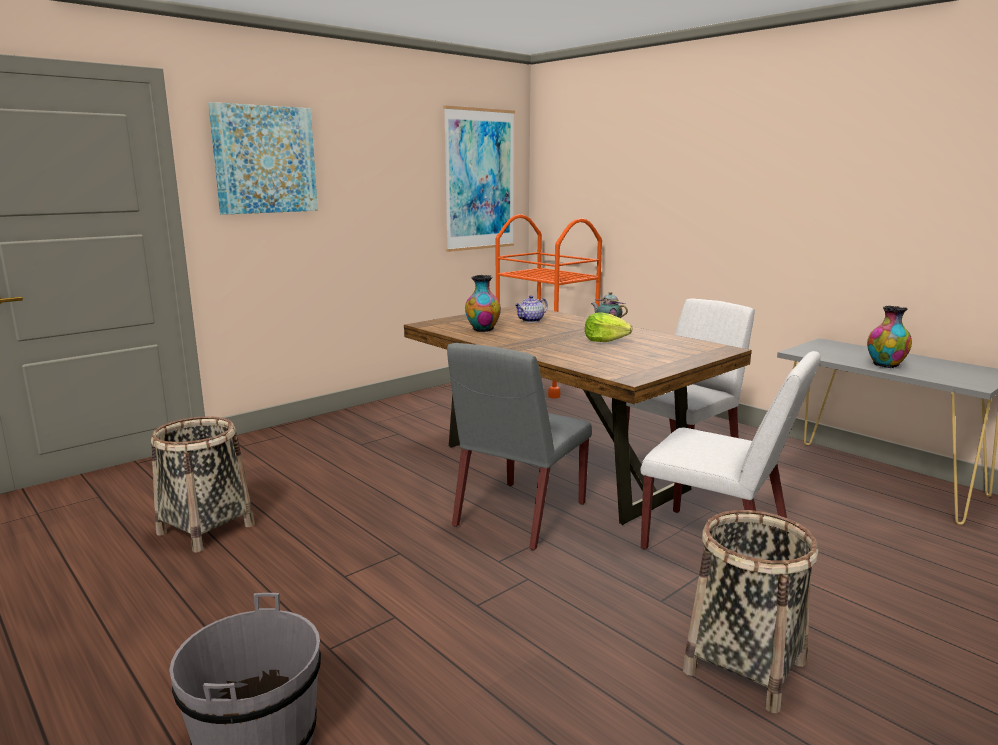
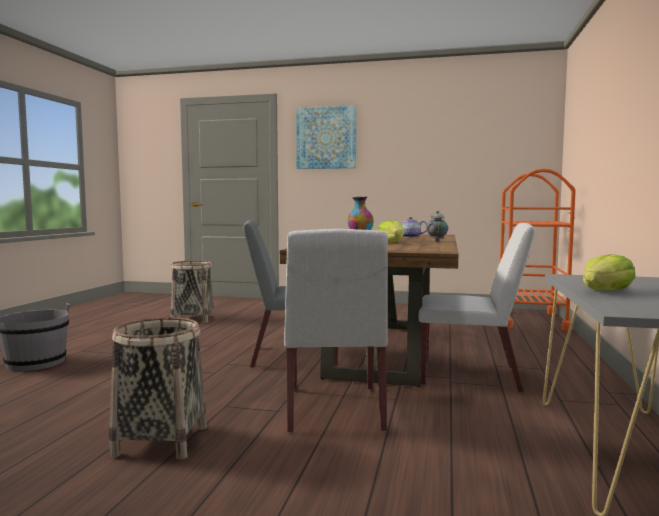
camera: 55 degrees right, 10 degrees down
(479, 180) = (501, 147): picture -> none
(885, 365) = (605, 291): vase -> lettuce

